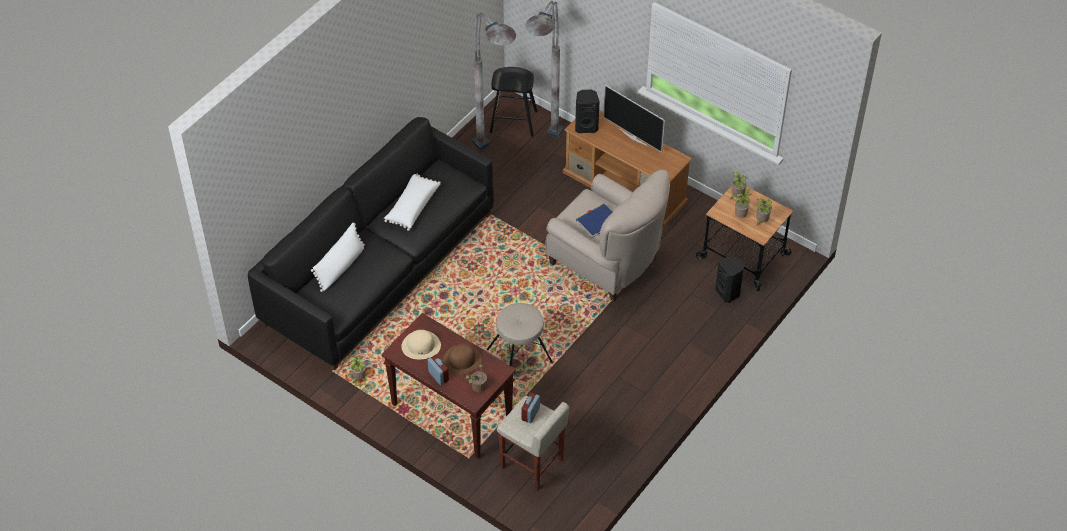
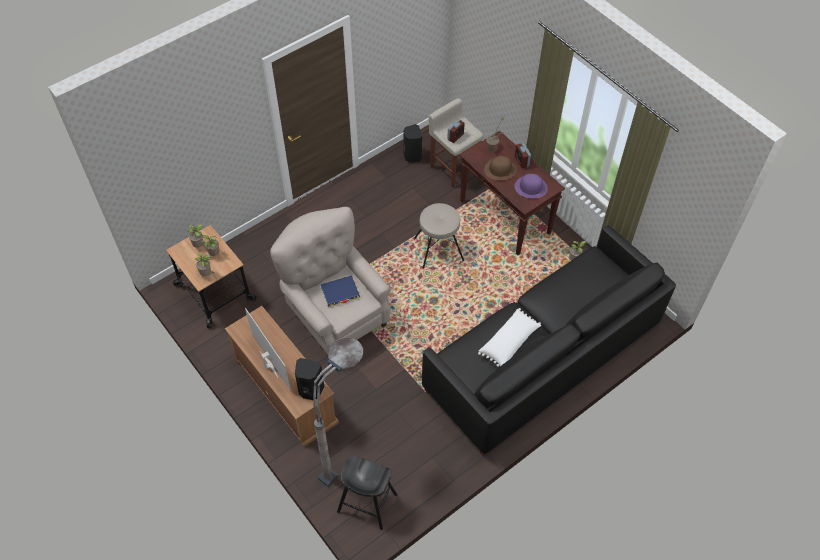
camera: 165 degrees left, 5 degrees up
(340, 267) = (586, 297): white pillow -> none
(421, 345) = (530, 187): beige hat -> purple hat
(496, 160) = (400, 455): grey floor lamp -> none
(728, 292) = (245, 263): black speaker -> black speaker (412, 156)

